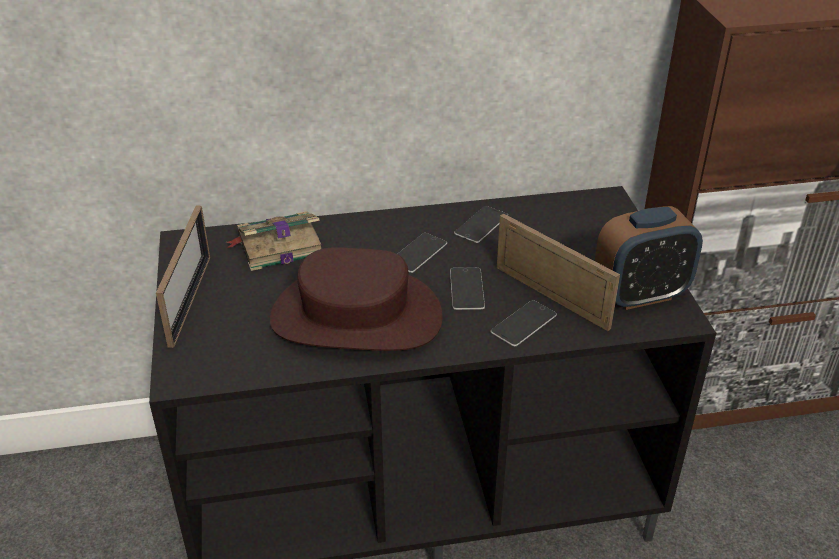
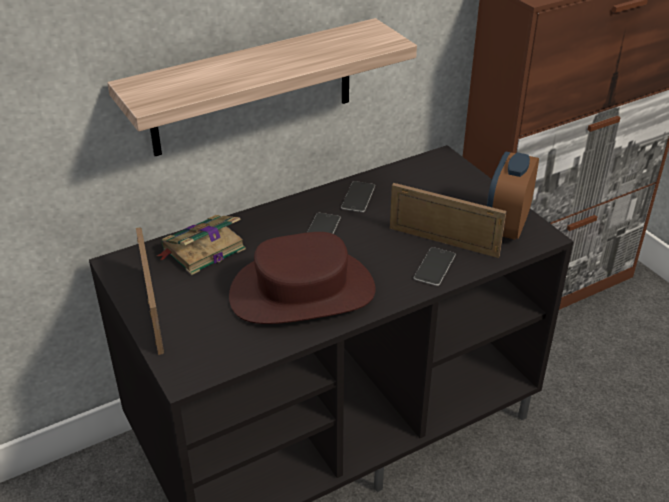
camera: 20 degrees left, 0 degrees up
(367, 74) = (253, 88): none -> shelf
(467, 289) = (376, 250): phone -> none
(640, 294) = (506, 225): alarm clock -> alarm clock turned 150 degrees clockwise

